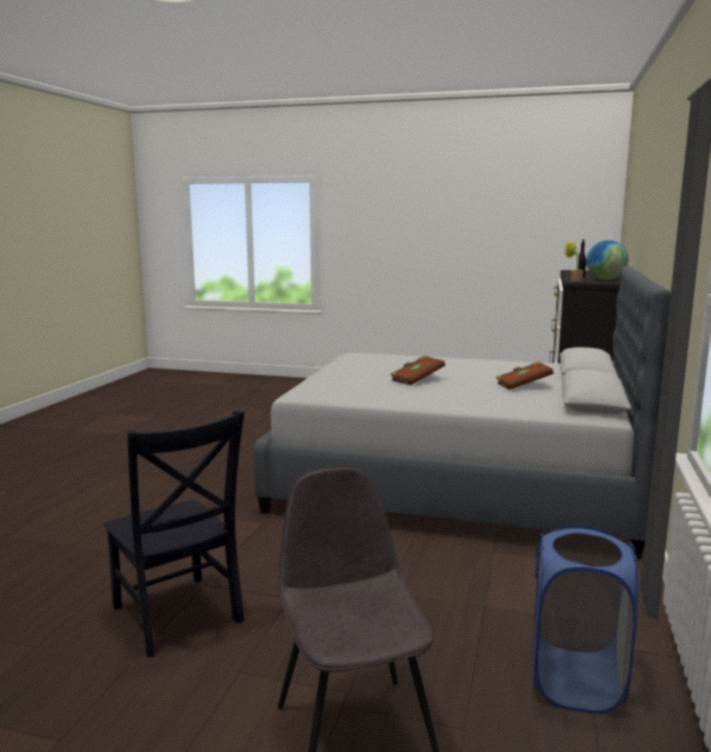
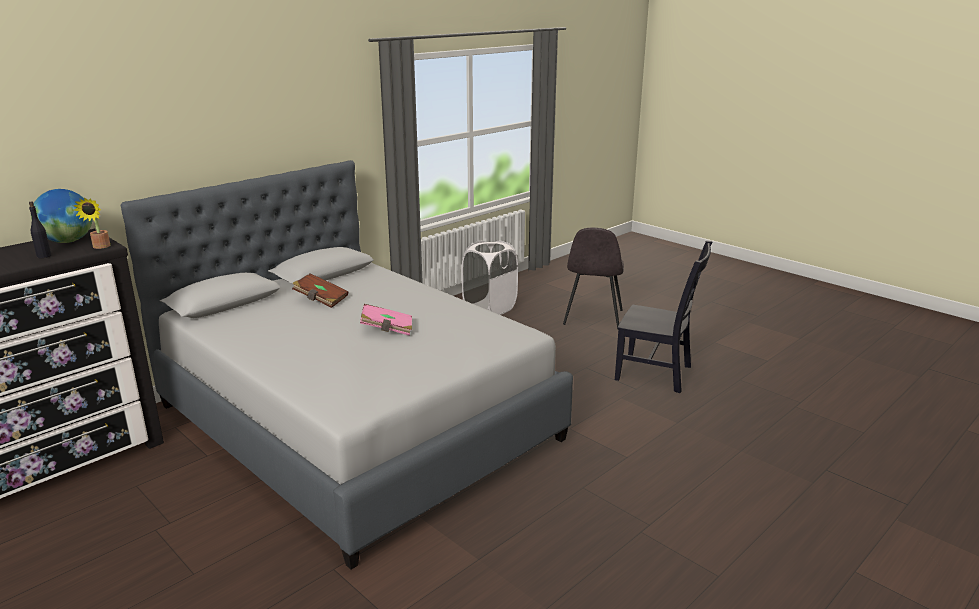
camera: 150 degrees left, 10 degrees up
(178, 617) = (657, 374): black chair -> black chair turned 120 degrees clockwise
(416, 380) = (387, 330): brown book -> pink book
(576, 681) = (489, 308): blue laundry basket -> white laundry basket

